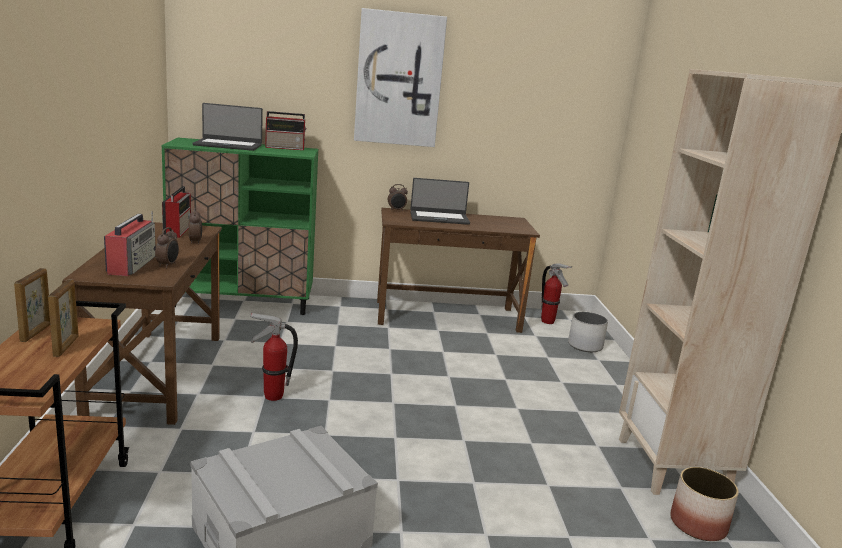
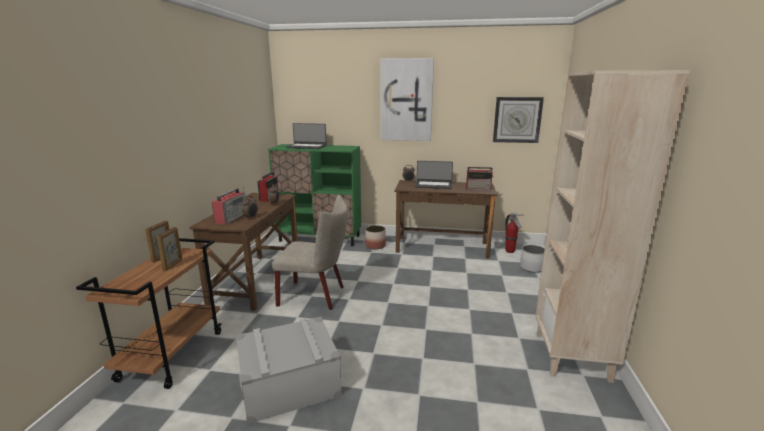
camera: 15 degrees right, 0 degrees up
(272, 396) = (316, 295): fire extinguisher -> beige chair
(286, 148) = (340, 146): radio -> radio (479, 189)
(564, 123) = (517, 120): none -> wall clock
(698, 525) = (580, 402): planter -> planter (375, 246)

